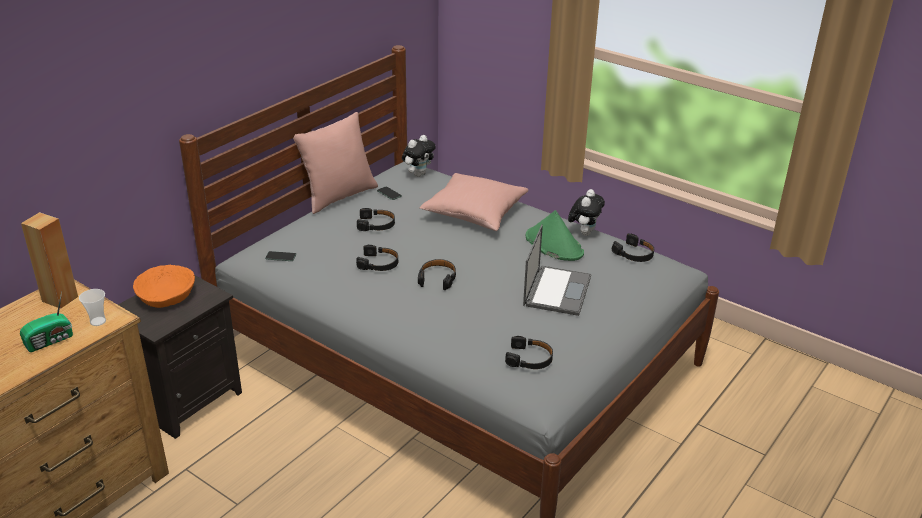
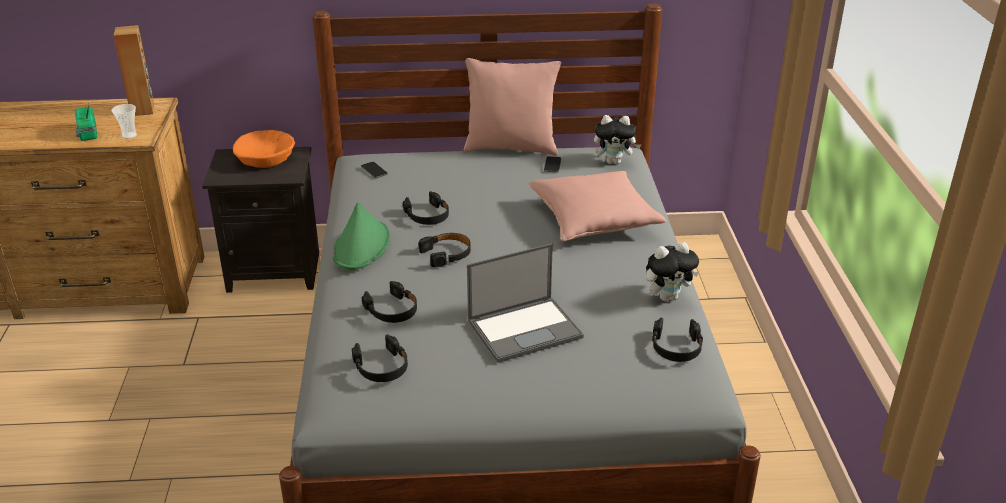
camera: 50 degrees right, 0 degrees up
(51, 341) = (87, 133): radio -> radio turned 60 degrees clockwise
(376, 224) = (489, 184): black headphones -> black headphones (392, 310)
(553, 245) = (608, 288): green hat -> green hat (361, 246)

